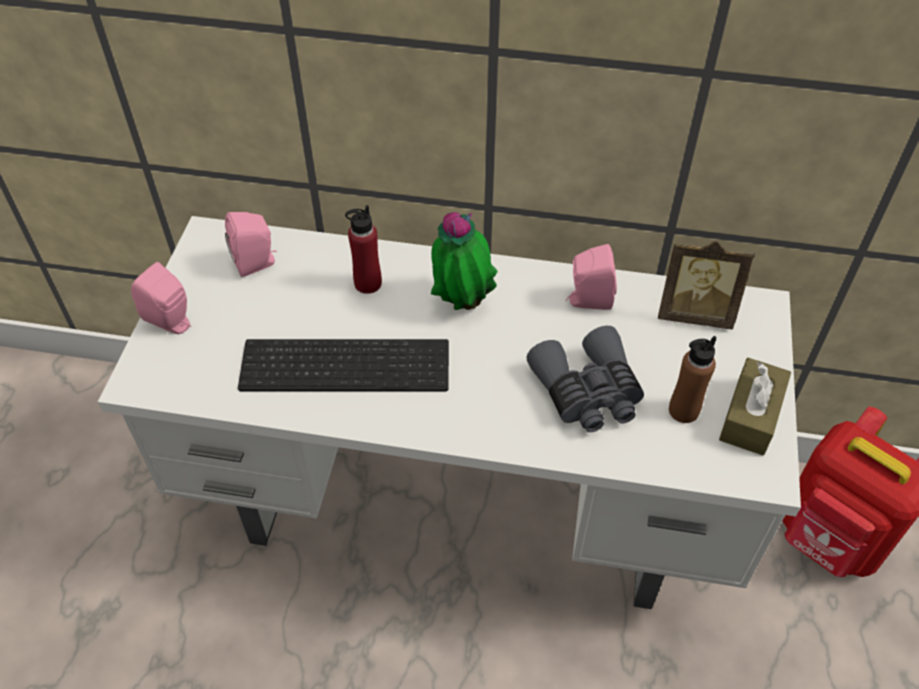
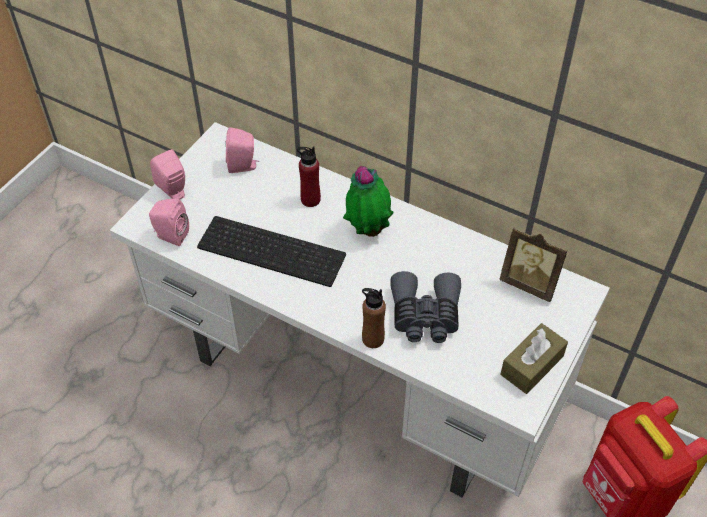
camera: 20 degrees right, 0 degrees up
(587, 300) = (456, 253): pink speaker -> pink speaker (170, 236)
(683, 410) = (485, 347): brown bottle -> brown bottle (373, 339)

